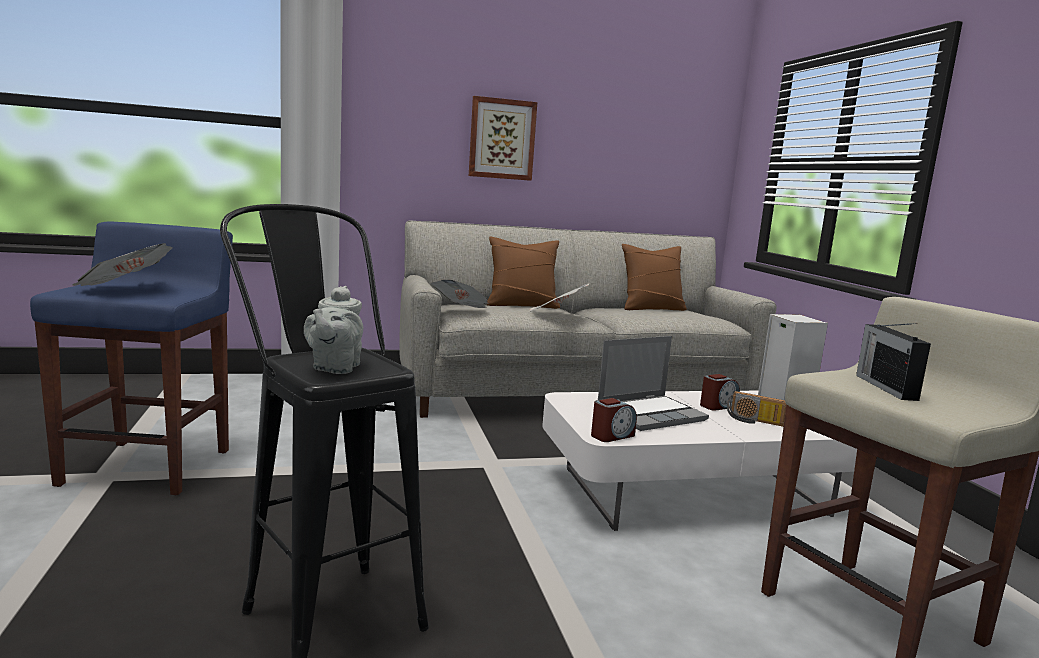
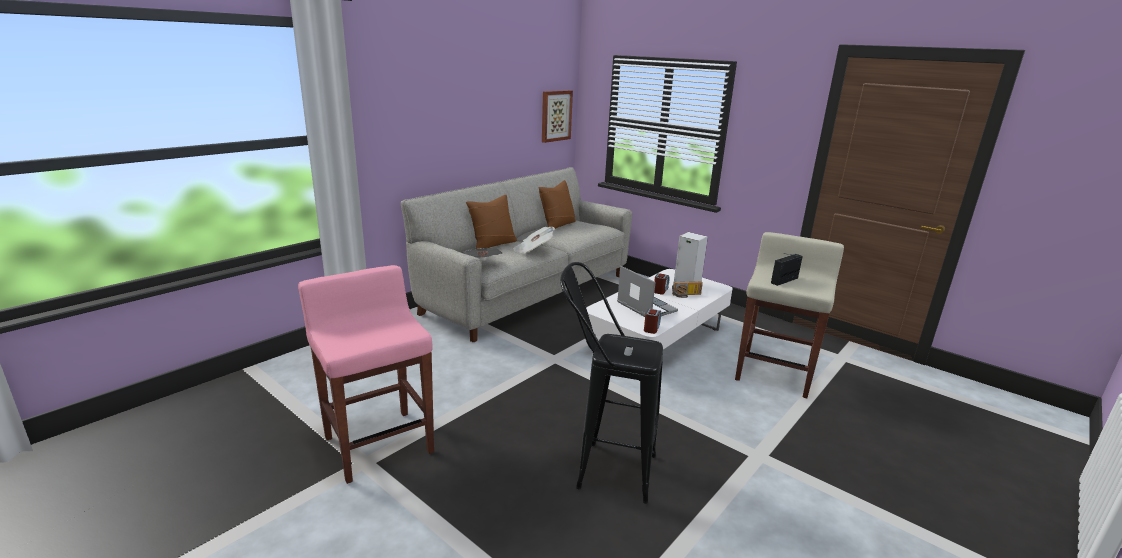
camera: 35 degrees left, 10 degrees up
(124, 289) = (368, 333): newspaper -> none
(149, 466) = (378, 444): blue stool -> pink stool
(335, 368) = (632, 353): grey teapot -> none
(502, 139) = (451, 124): picture -> picture (555, 115)
(651, 414) = (645, 307): laptop -> laptop turned 60 degrees counterclockwise
(885, 387) = (785, 280): radio -> radio turned 90 degrees clockwise

